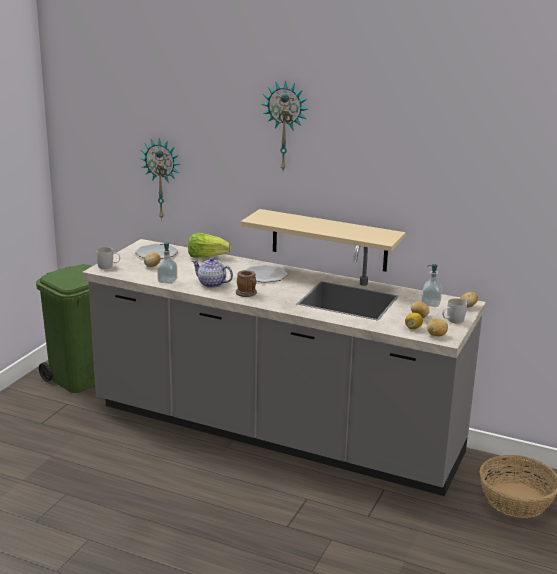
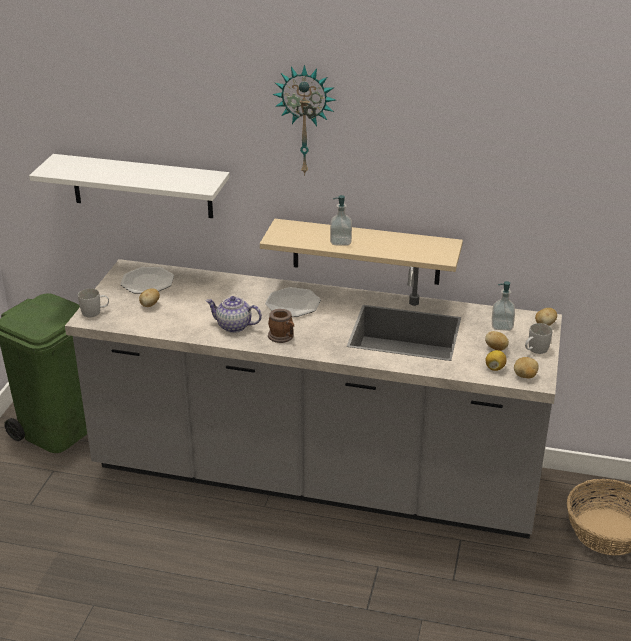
camera: 10 degrees left, 10 degrees up
(162, 178) = (142, 186): wall clock -> white shelf
(167, 281) = (177, 328): soap dispenser -> soap dispenser (340, 241)
(206, 257) = (211, 281): lettuce -> none

